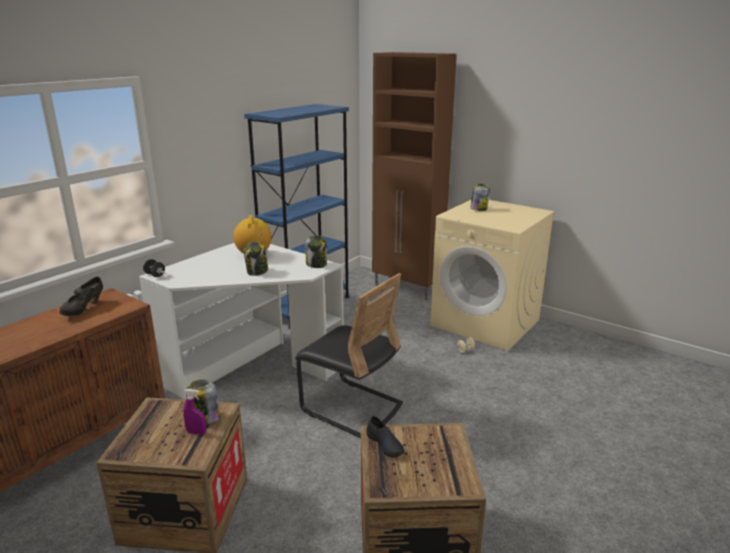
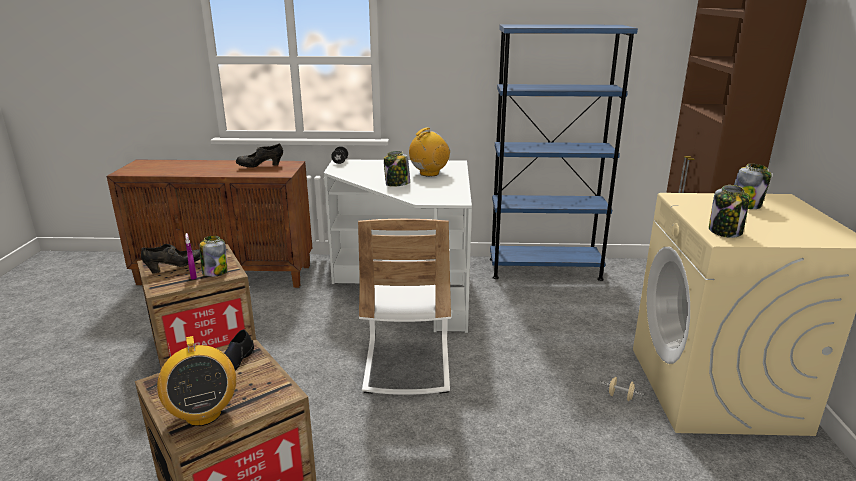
camera: 55 degrees right, 0 degrees up
(158, 439) = (175, 268): none -> black shoe
(316, 264) = (452, 196): jar -> jar (725, 231)
(351, 408) = (407, 364): black chair -> white chair
(447, 473) = (203, 414): none -> radio

